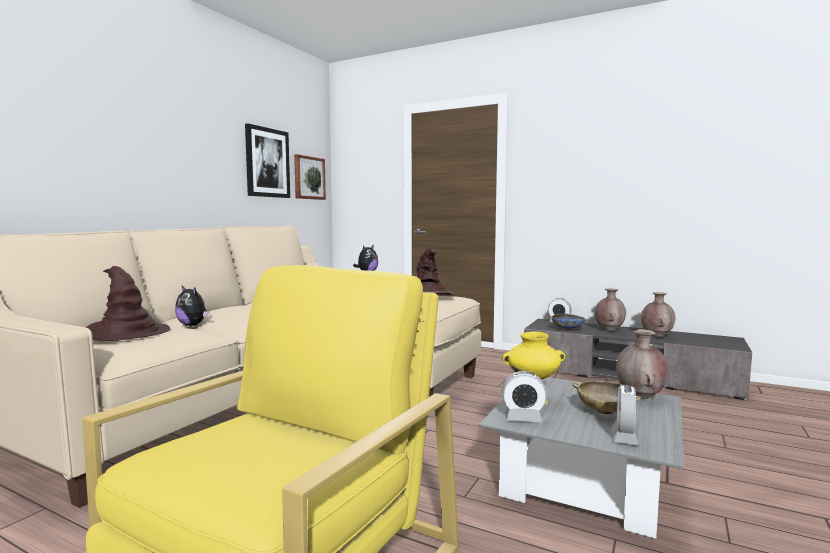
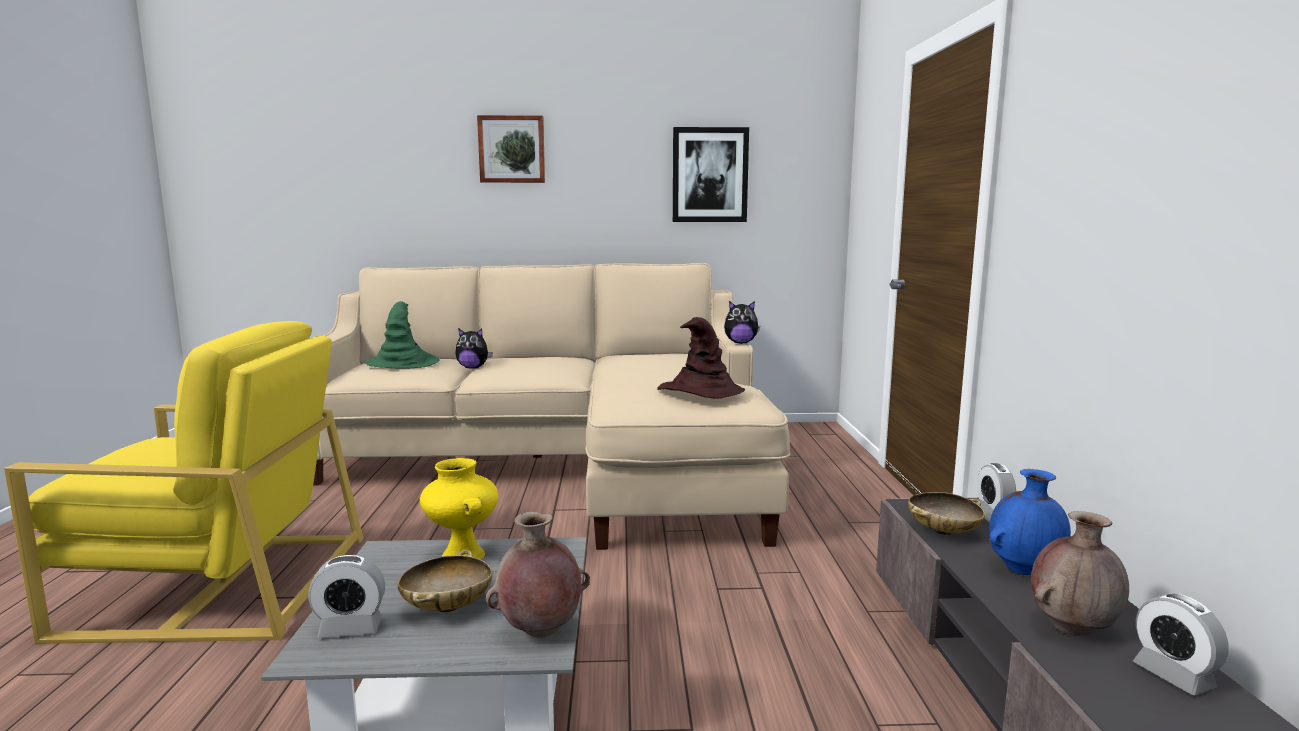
camera: 60 degrees right, 5 degrees up
(126, 334) = (403, 363): brown hat -> green hat
(193, 325) = (473, 368): plush toy -> plush toy turned 90 degrees counterclockwise
(309, 178) = (794, 189): picture -> picture (512, 149)
(523, 418) = (393, 560): alarm clock -> alarm clock (1173, 676)
(568, 329) = (943, 532): blue bowl -> beige bowl
(609, 330) = (1024, 569): brown vase -> blue vase

